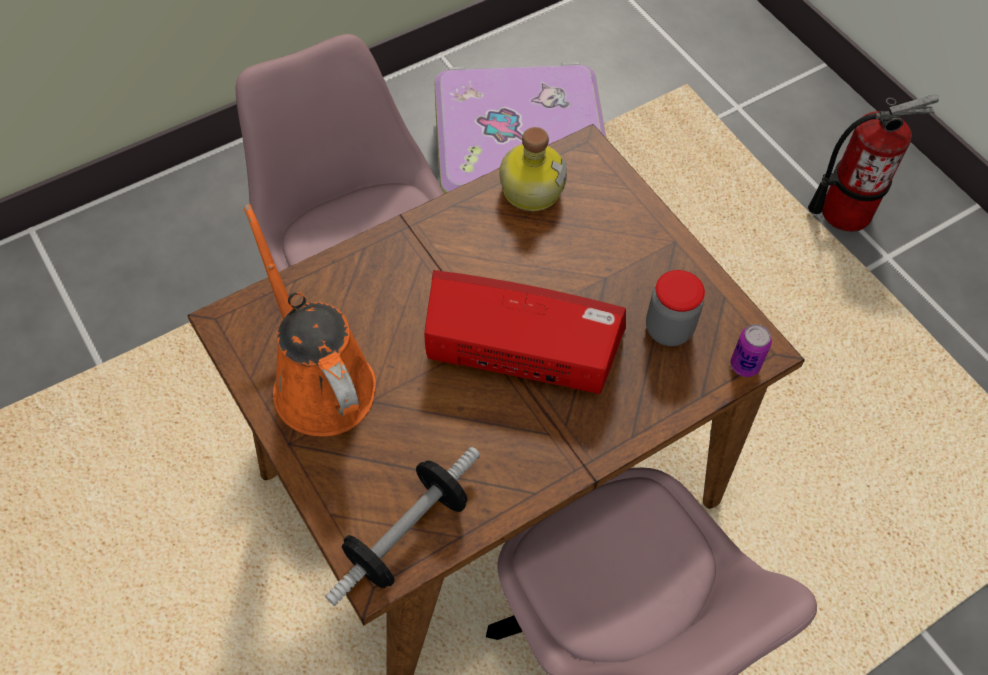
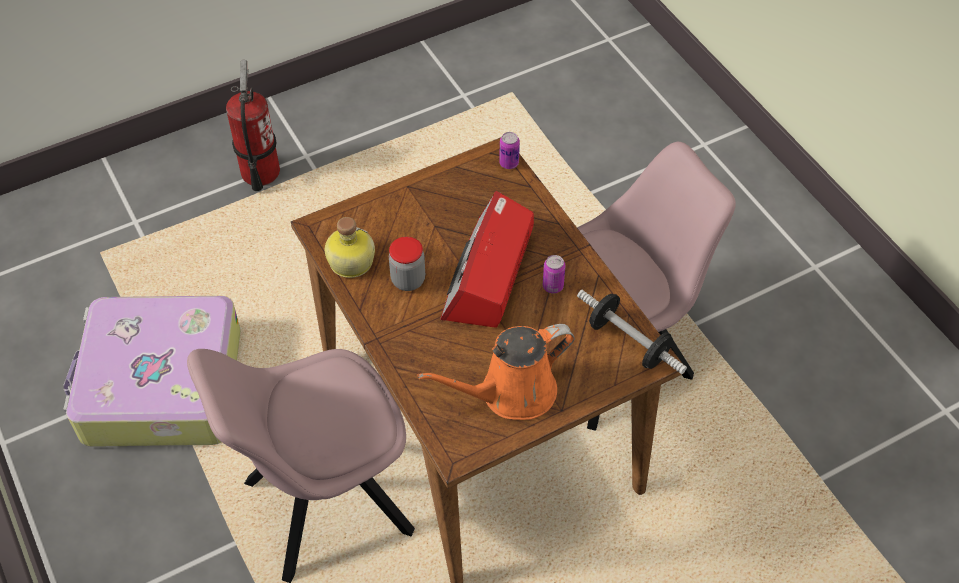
camera: 85 degrees left, 5 degrees down
(508, 429) = (553, 286): none -> can
(668, 329) = (479, 197): jar -> jar (408, 280)

